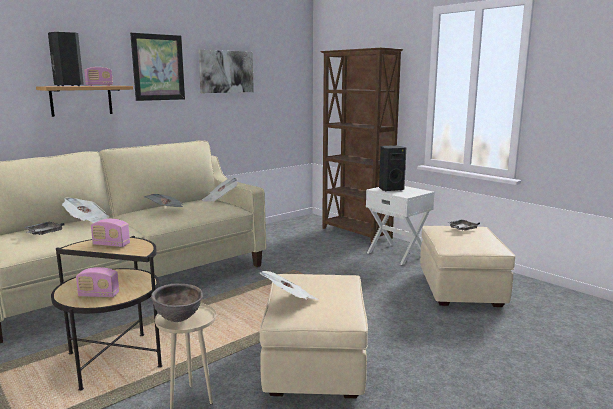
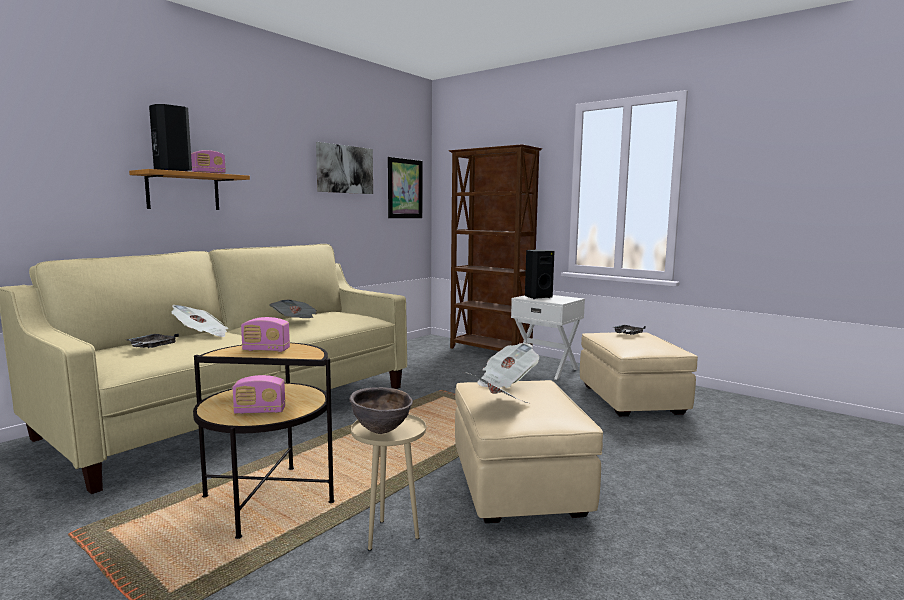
camera: 10 degrees left, 5 degrees down
(158, 67) = (272, 159): picture -> picture (405, 188)
(220, 199) = (351, 311): newspaper -> newspaper (506, 381)

